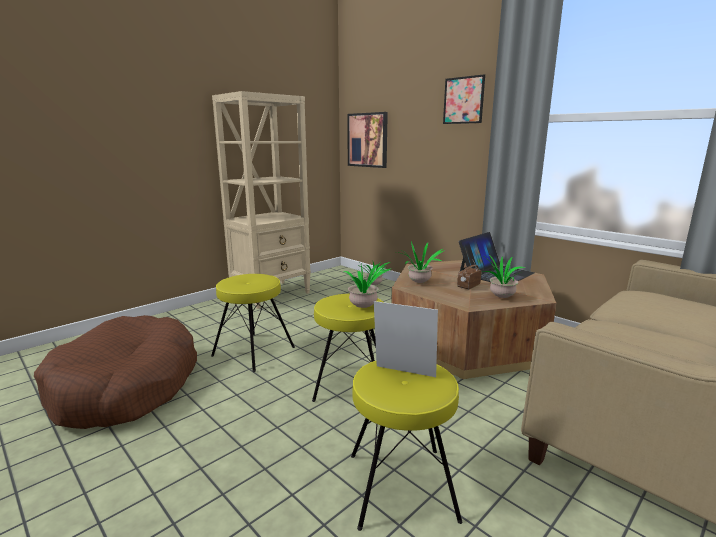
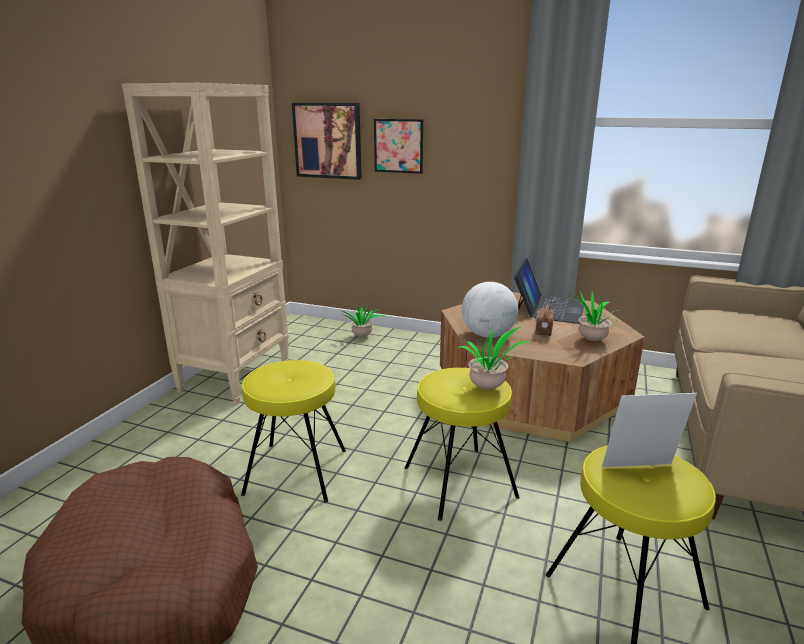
camera: 25 degrees left, 5 degrees up
(419, 282) = (488, 335): potted plant -> globe
(463, 100) = (476, 94): picture -> picture (398, 146)

